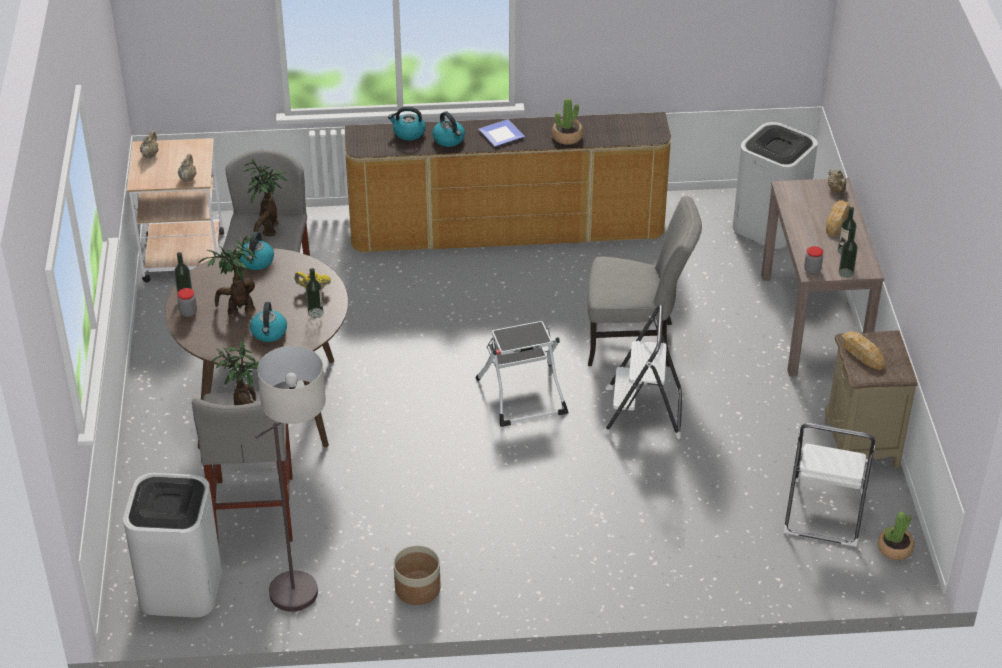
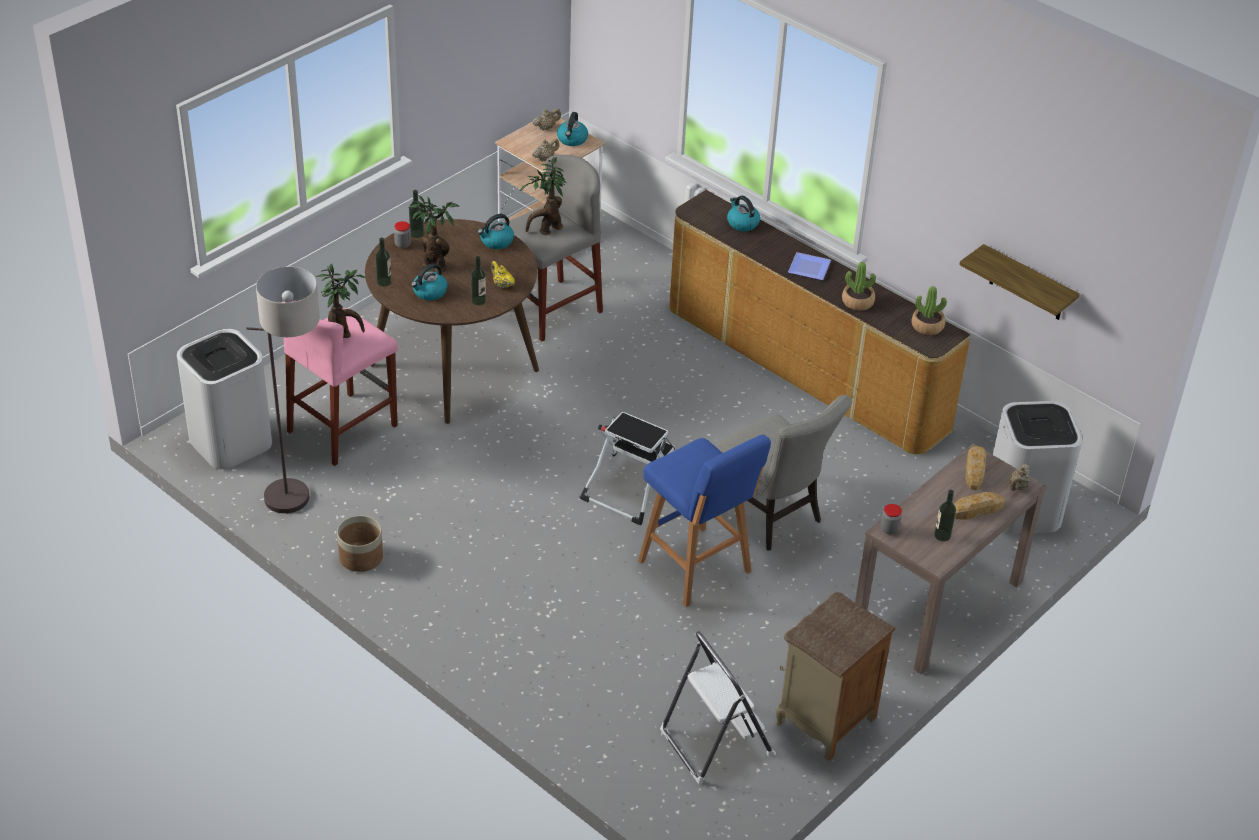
camera: 45 degrees right, 0 degrees up
(254, 510) = (343, 428): grey stool -> pink stool
(449, 139) = (764, 247): kettle -> kettle (572, 140)
(646, 413) = (697, 569): white step ladder -> blue stool
(698, 44) = (1027, 284): none -> shelf
(846, 273) = (914, 551): bottle -> bottle (384, 282)
(862, 353) = (832, 620): bread -> bread (974, 470)
(894, 548) = (726, 811): potted plant -> potted plant (927, 326)

